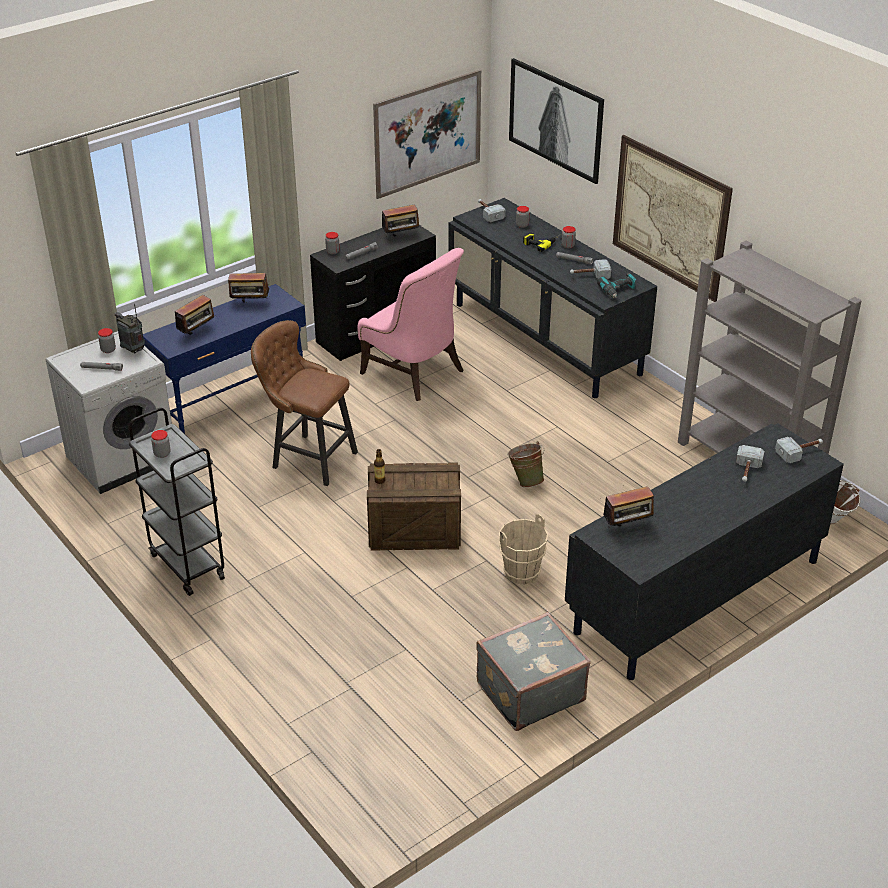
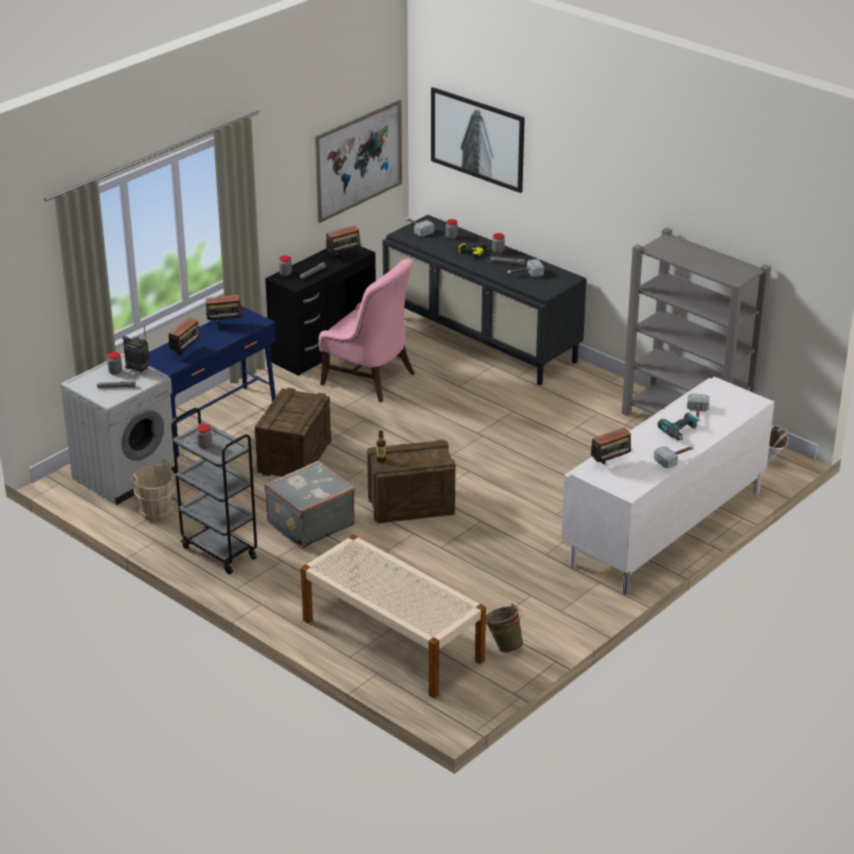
camera: 10 degrees left, 5 degrees down
(306, 457) = (294, 457): brown stool -> crate
(342, 708) = (392, 641): none -> beige bench
(522, 573) = (514, 527): beige bucket -> beige bucket (156, 513)
(525, 481) = (497, 456): green bucket -> green bucket (503, 645)
(529, 691) = (544, 611): grey suitcase -> grey suitcase (309, 524)
(618, 291) = (553, 285): power drill -> power drill (680, 432)
(670, 217) = (594, 215): picture -> none
(695, 593) = (664, 527): black cabinet -> white cabinet
(800, 452) = (737, 396): hammer -> hammer (675, 458)

